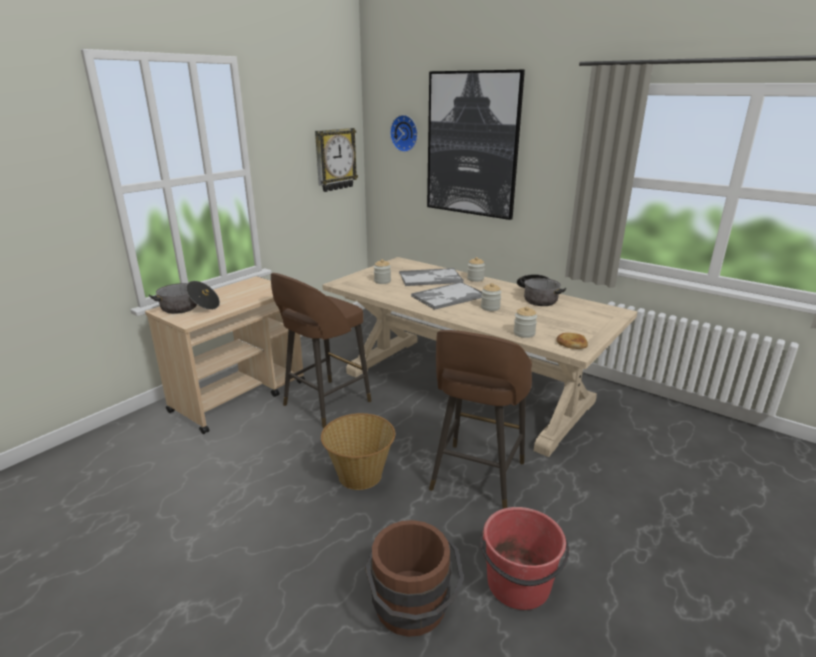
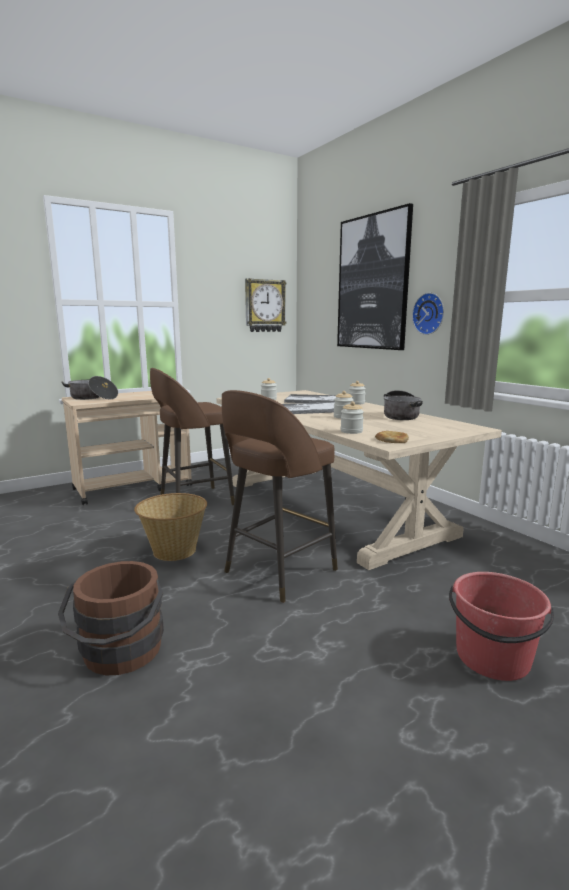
camera: 20 degrees right, 10 degrees down
(405, 133) = (324, 281): wall clock -> wall clock (429, 313)
(518, 584) = (239, 662): red bucket -> red bucket (492, 658)

